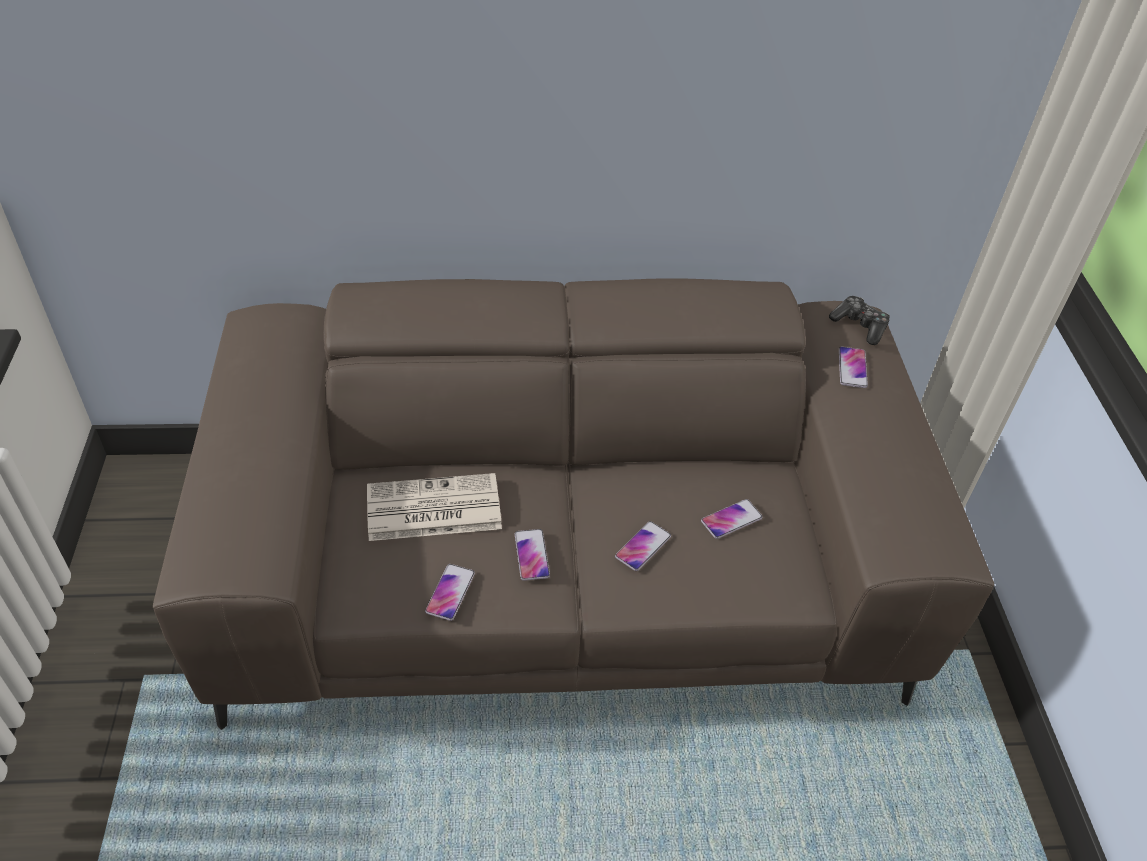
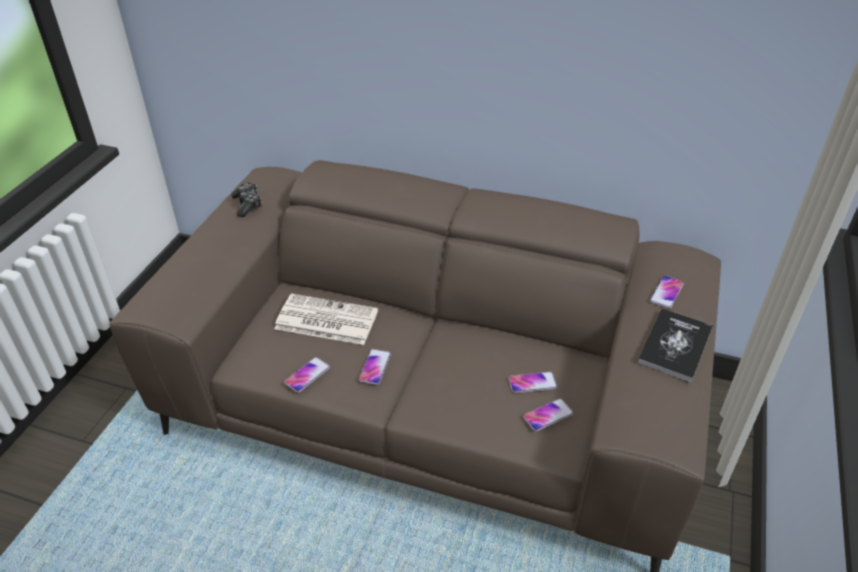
camera: 25 degrees right, 5 degrees down
(643, 546) = (456, 383): phone -> phone (548, 415)
(859, 326) = (690, 265): game controller -> game controller (248, 204)
(894, 433) = (675, 345): none -> book

